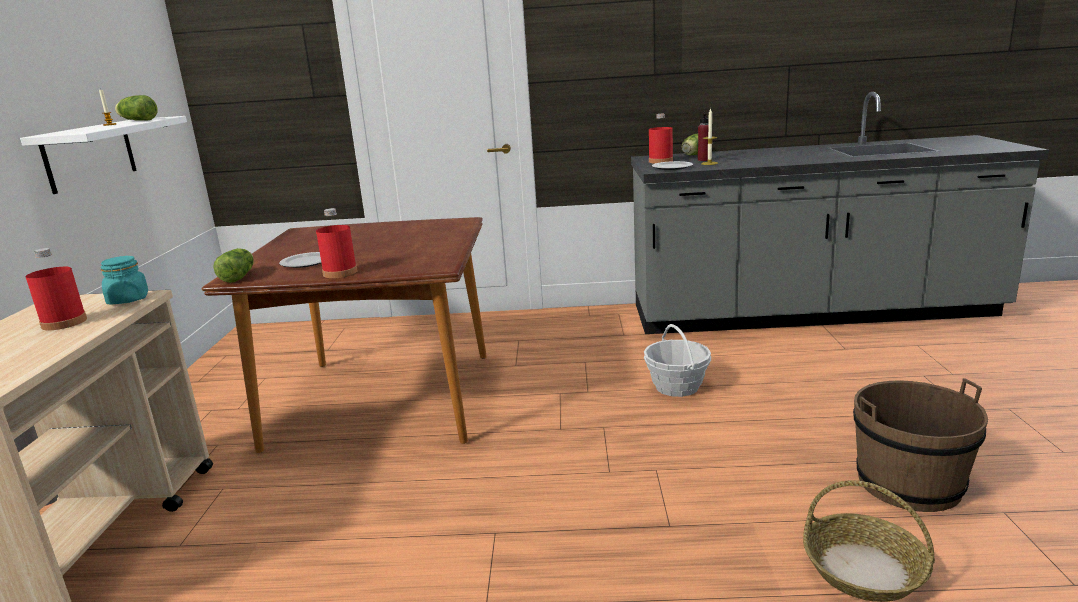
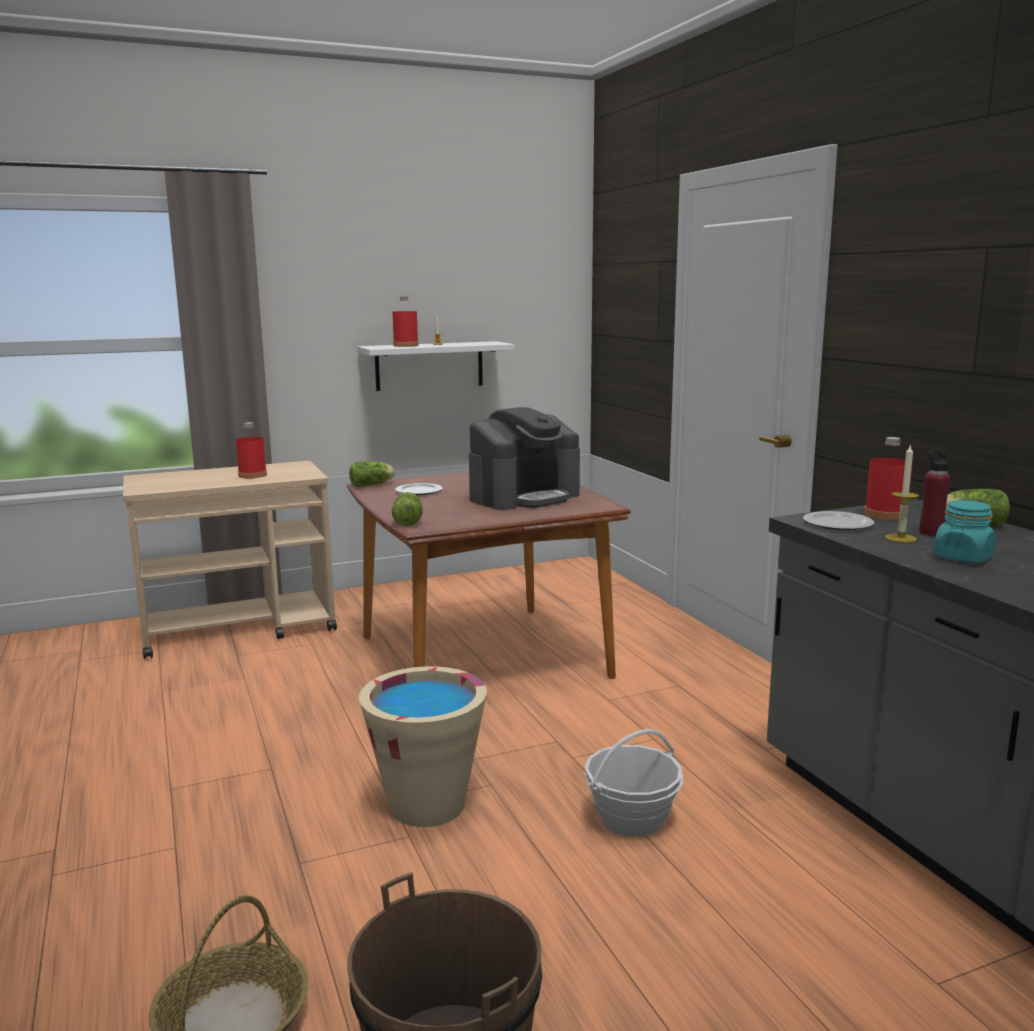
camera: 65 degrees right, 5 degrees down
(128, 300) = (301, 475): turquoise jar -> turquoise jar (963, 558)
(137, 120) = (470, 343): lettuce -> lettuce (408, 520)
(340, 273) = (390, 505): red bottle -> red bottle (406, 345)
(395, 235) = (524, 496): none -> coffee machine
(616, 456) = (427, 805): none -> beige bucket

